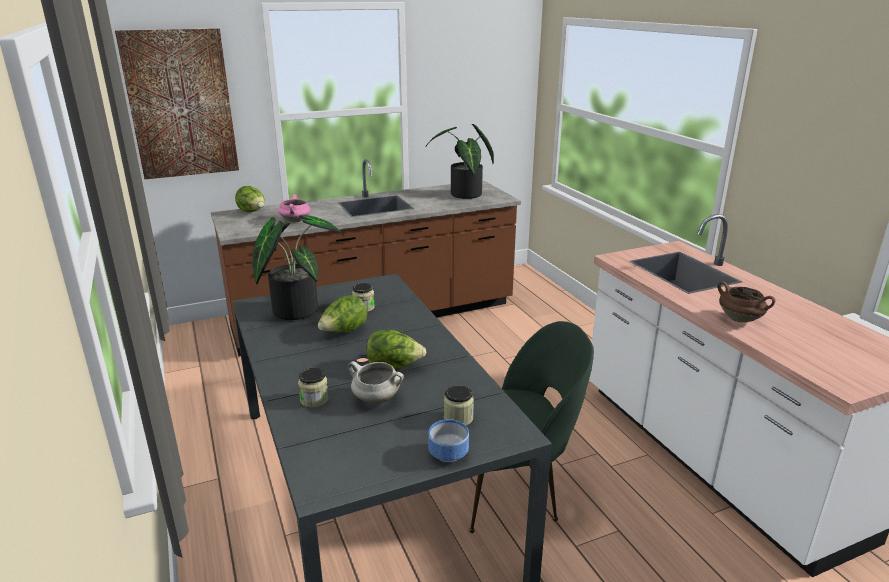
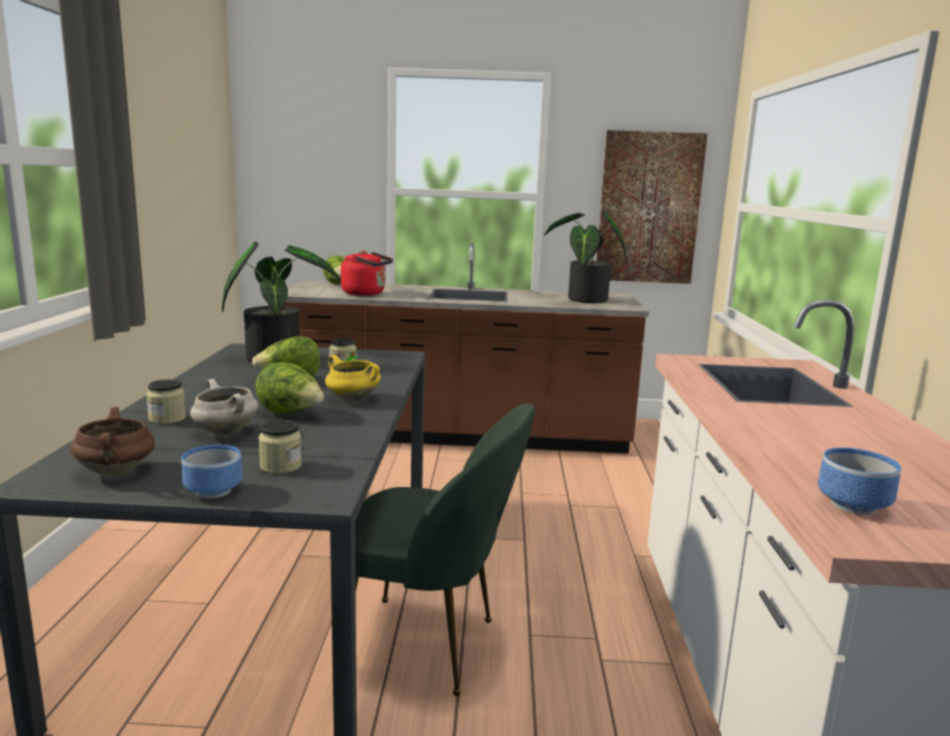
camera: 25 degrees right, 10 degrees down
(181, 104) = (296, 167): picture -> picture (649, 208)
(295, 221) = (366, 293): pink cooking pot -> red kettle
(415, 339) = (352, 399): none -> yellow cooking pot
(740, 319) = (781, 436): brown cooking pot -> brown cooking pot (117, 472)
(824, 364) = (856, 506): none -> bowl

